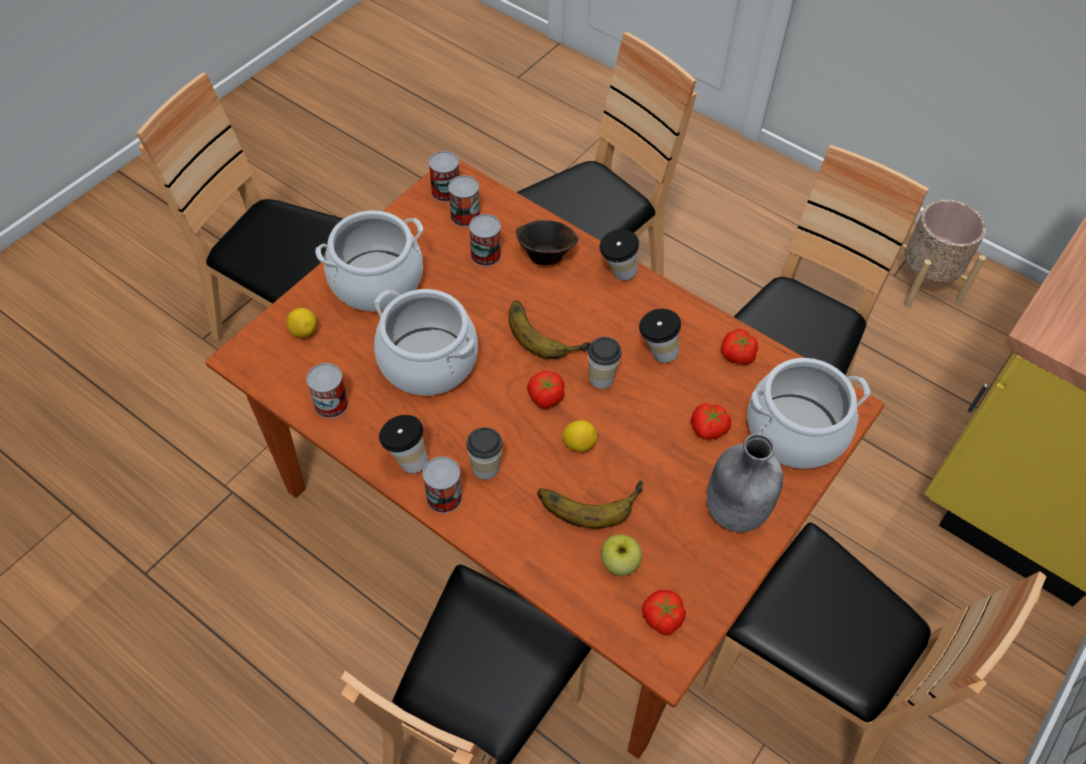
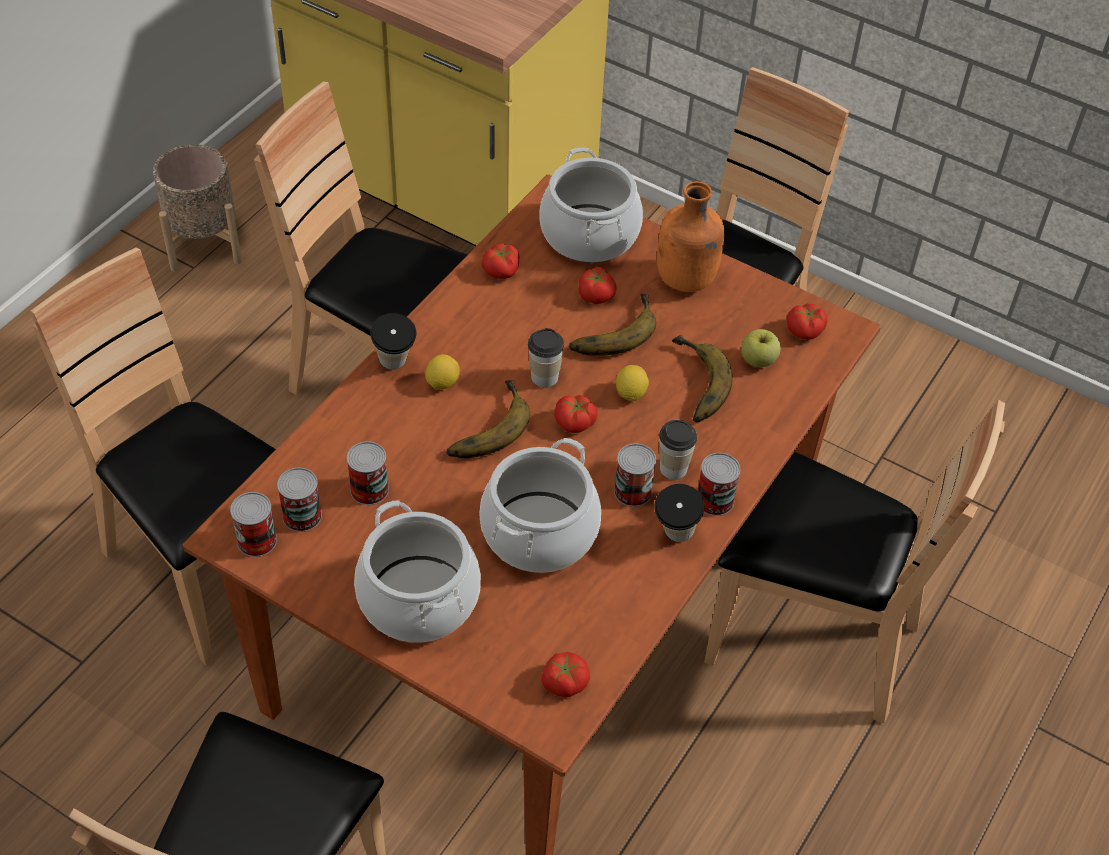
camera: 95 degrees left, 5 degrees down
(280, 366) = (564, 682): none -> tomato
(304, 331) = (507, 666): lemon -> lemon (442, 383)
(331, 404) = (612, 620): can -> can (633, 491)
(545, 255) = (368, 432): brown bowl -> none
(656, 353) = (506, 333): cup -> none
(661, 435) = (610, 330): none -> banana
(733, 511) = (686, 280): grey bottle -> orange bottle

